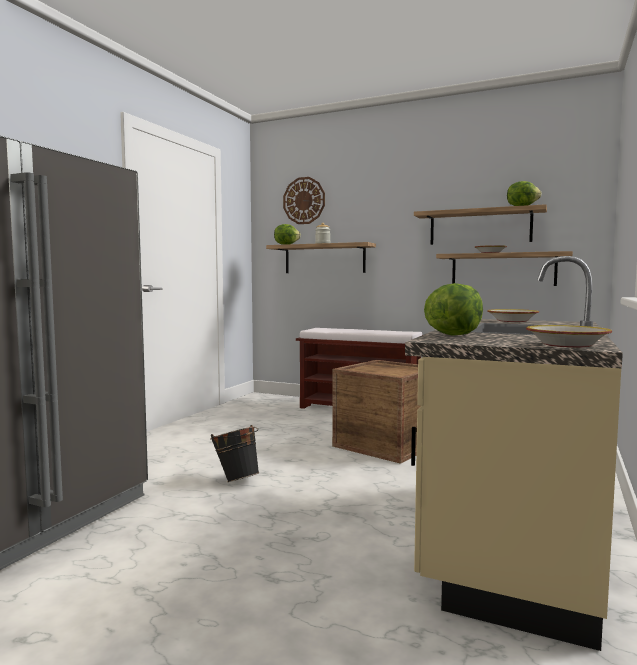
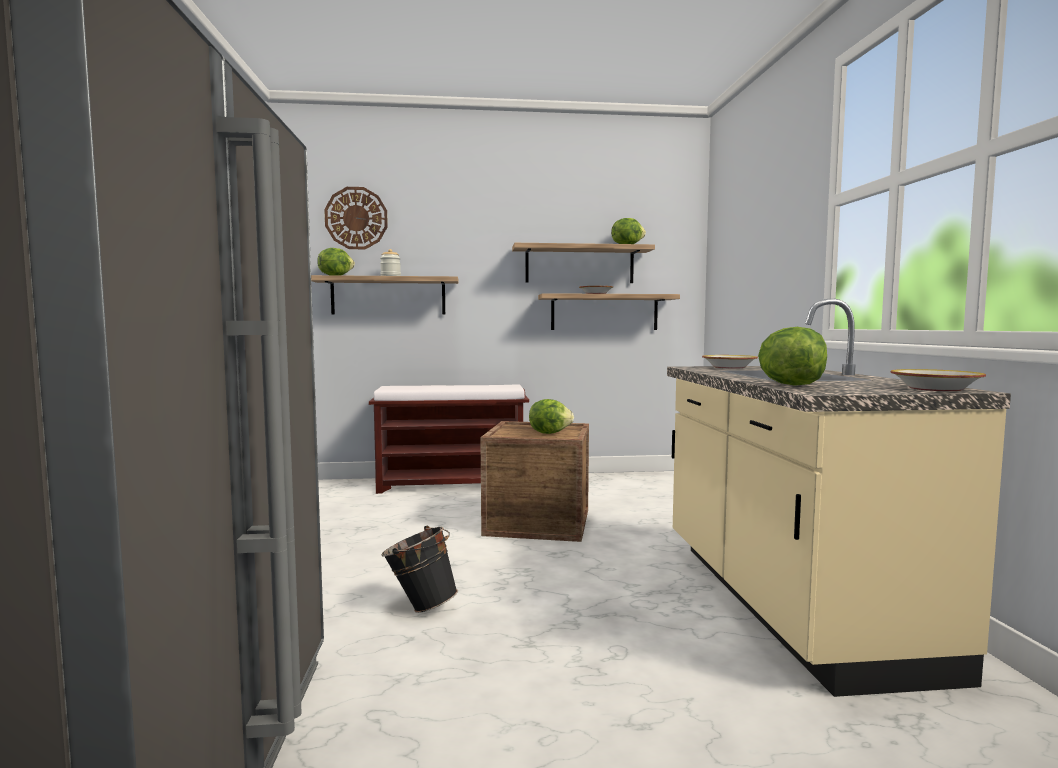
camera: 30 degrees left, 0 degrees up
(394, 371) = (549, 433): none -> lettuce

